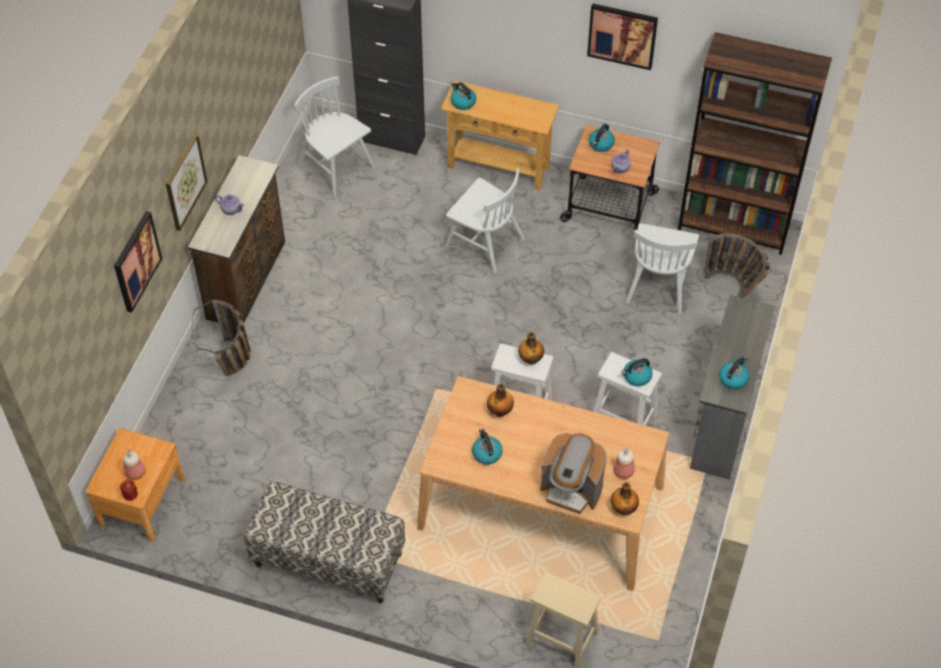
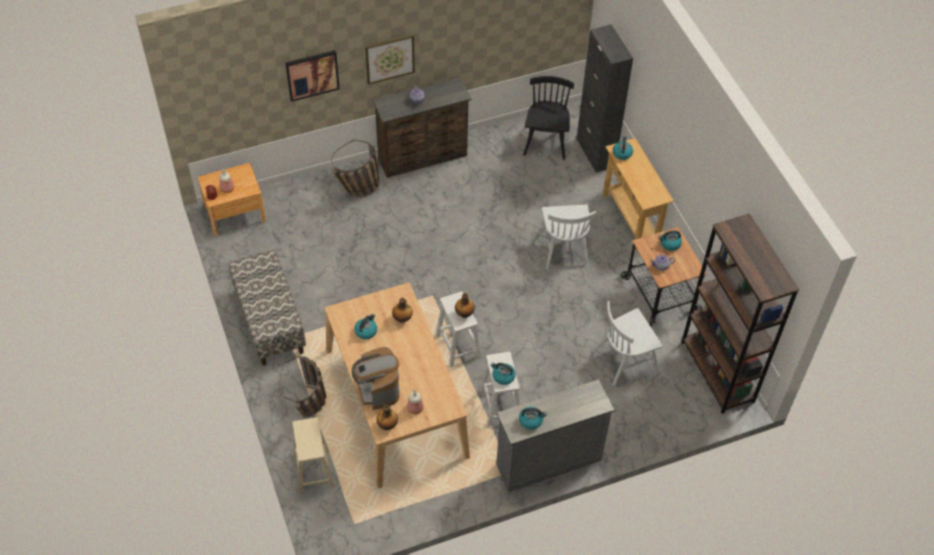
camera: 50 degrees right, 0 degrees up
(336, 166) = (546, 141): white chair -> black chair
(622, 35) = (712, 176): picture -> none
(734, 289) = (664, 404): basket -> basket (311, 408)

